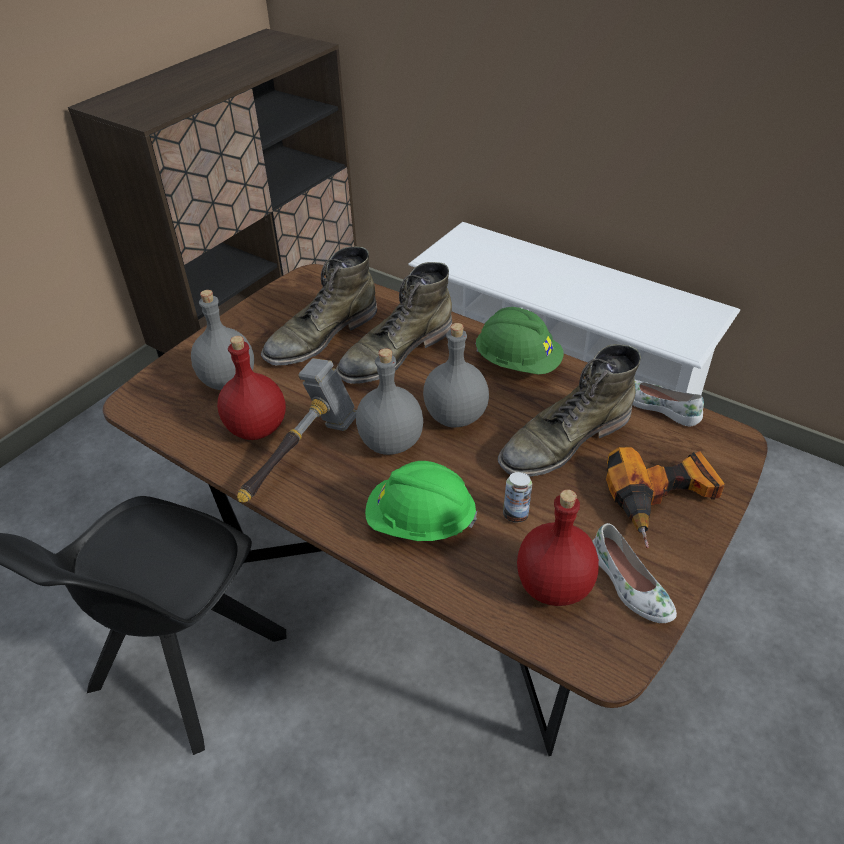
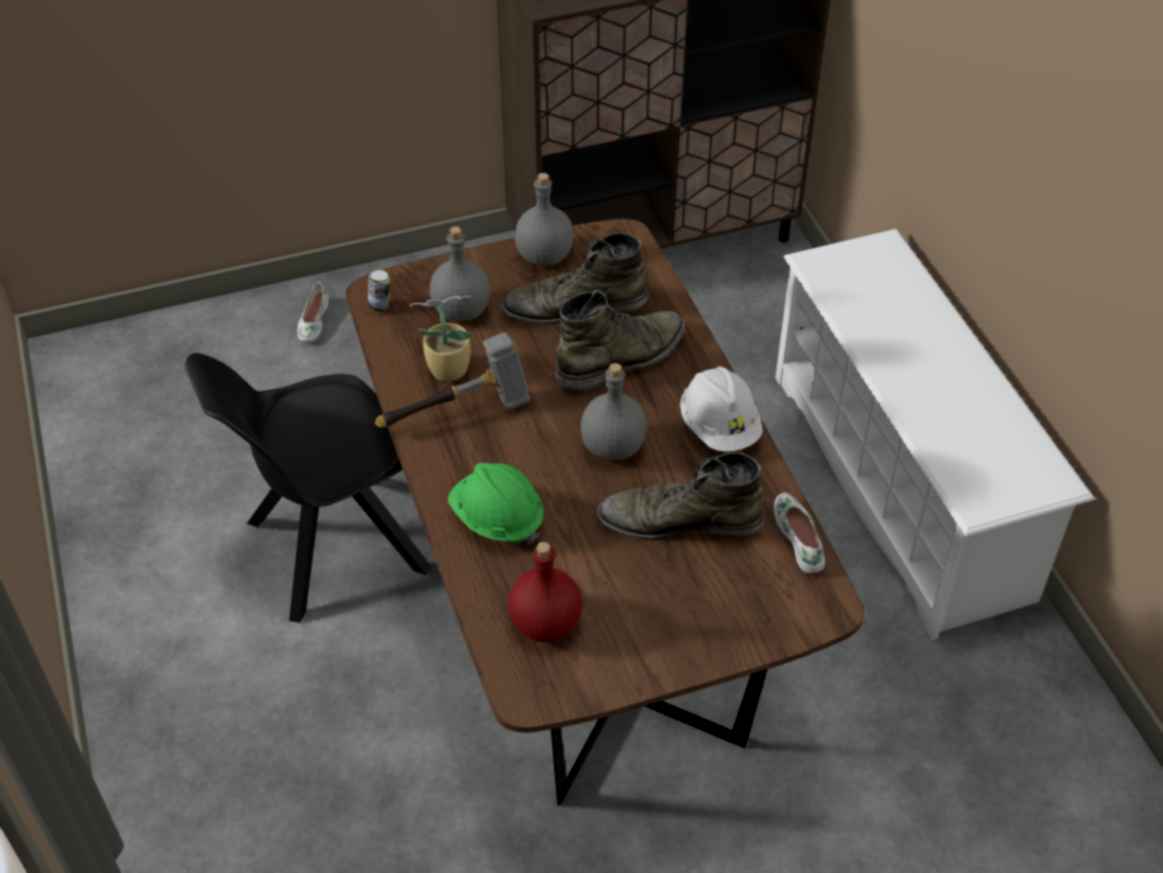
camera: 35 degrees right, 5 degrees up
(257, 429) = (446, 369): red bottle -> potted plant
(392, 442) = (539, 441): grey bottle -> grey bottle (545, 257)
(395, 353) = (622, 358): green boot -> green boot turned 150 degrees clockwise
(515, 514) = (574, 556): can -> can (380, 306)
(517, 363) = (719, 427): green hard hat -> white hard hat
(629, 585) = (601, 658): white shoe -> white shoe (313, 321)
(663, 501) = (703, 617): power drill -> none

